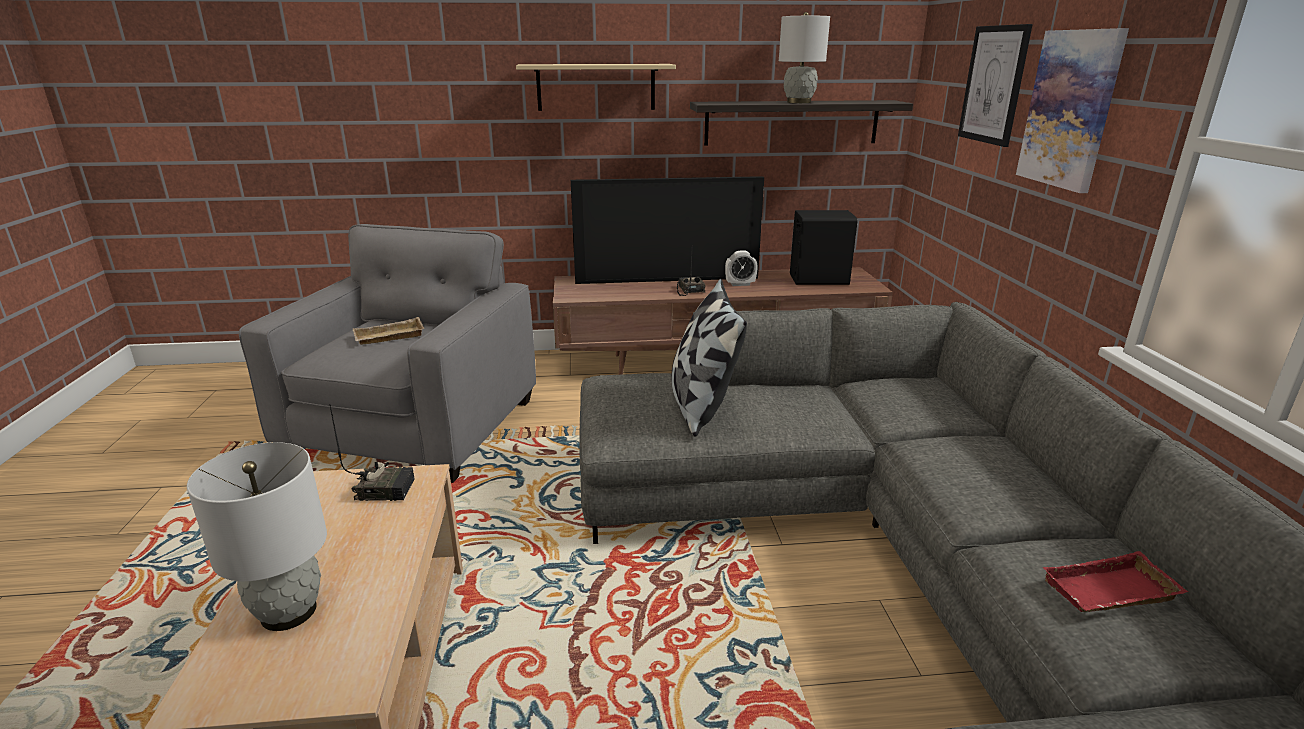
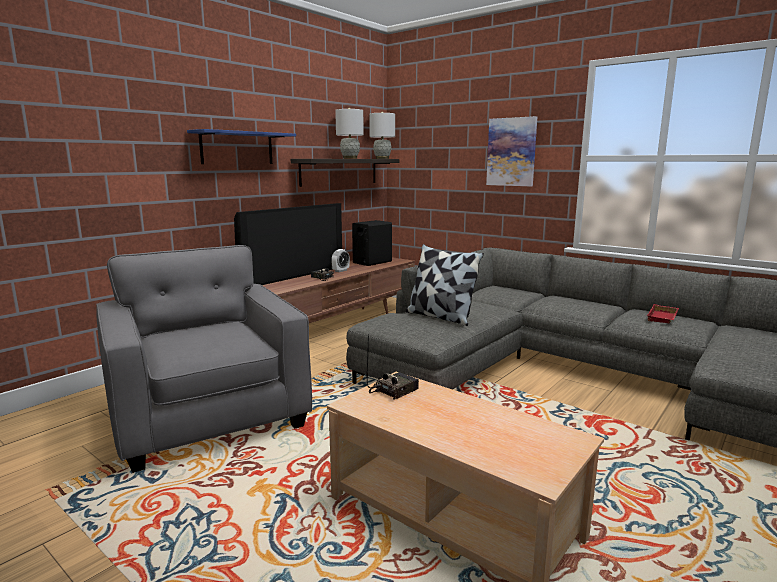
camera: 45 degrees left, 10 degrees down
(289, 612) = (489, 440): white table lamp -> white table lamp (382, 158)
(388, 337) = (204, 335): beige tray -> none
(596, 87) = (237, 148): beige shelf -> blue shelf
(994, 85) = (455, 145): picture -> none

